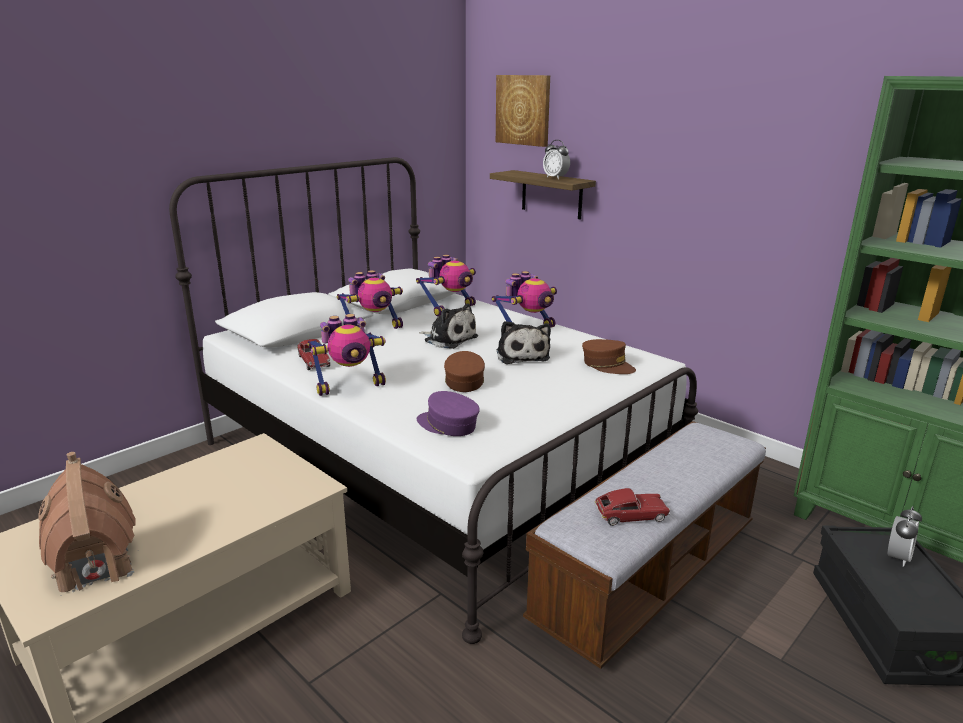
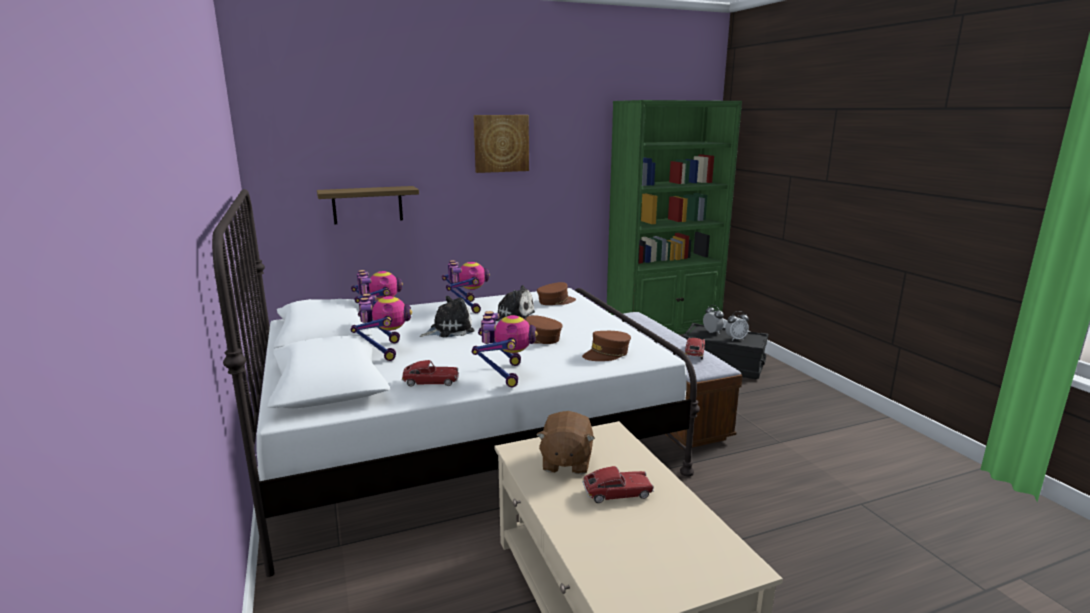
camera: 65 degrees left, 5 degrees down
(95, 565) = (683, 542): toy house -> none
(184, 512) = (617, 493): none -> toy car
(240, 473) = (565, 462): none -> brown plush toy
(447, 425) = (607, 354): purple cap -> brown cap
(523, 110) = (321, 133): picture -> picture (501, 143)
(555, 178) = (383, 188): alarm clock -> alarm clock (735, 339)

